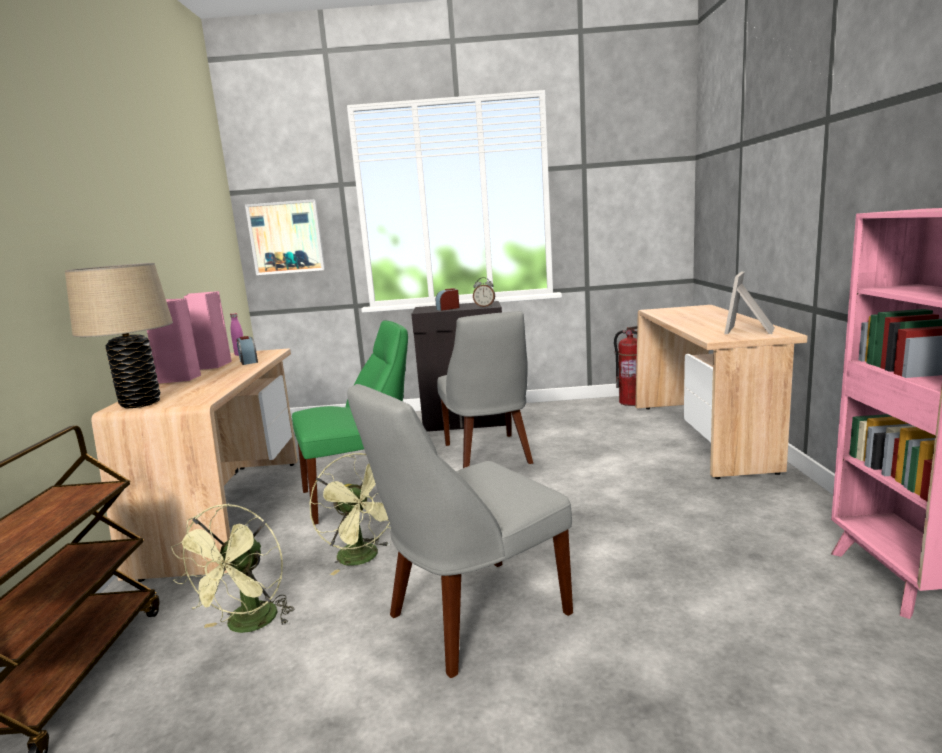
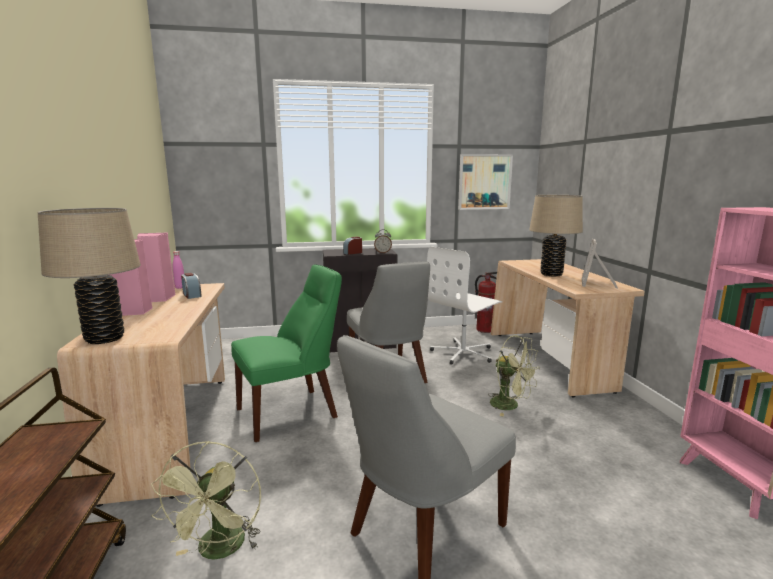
camera: 10 degrees left, 0 degrees up
(286, 237) = (213, 185): picture -> picture (484, 182)
(364, 558) = (310, 475): green fan -> green fan (510, 406)
(591, 430) = (463, 353): none -> white office chair
(694, 322) = (551, 274): none -> beige table lamp

